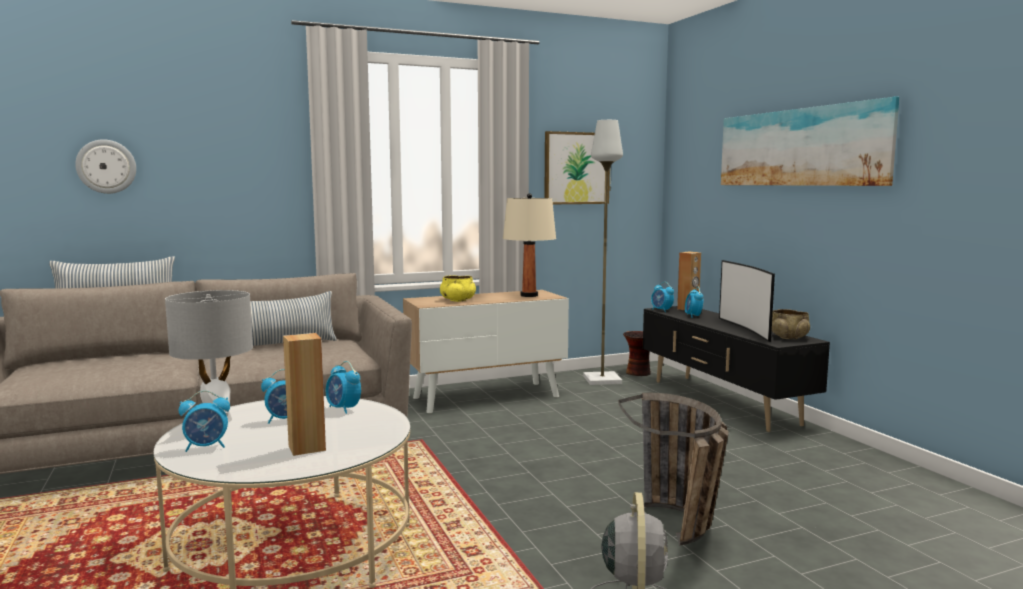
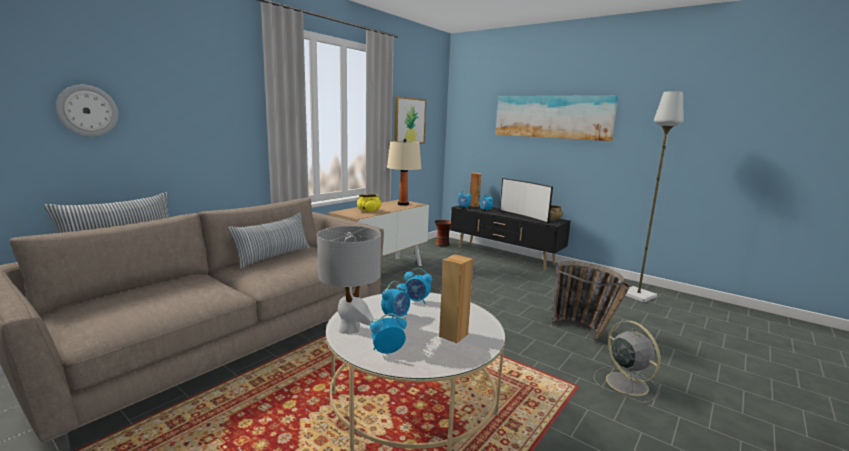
camera: 30 degrees left, 5 degrees up
(206, 447) = (387, 351): alarm clock -> alarm clock turned 150 degrees counterclockwise
(602, 380) = (430, 251): grey floor lamp -> grey floor lamp (638, 295)

